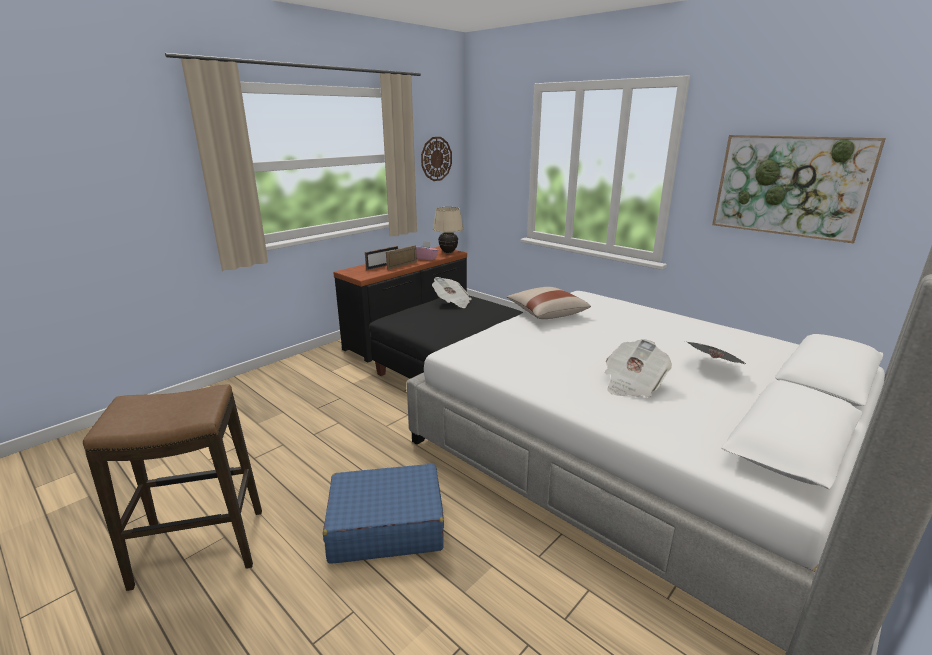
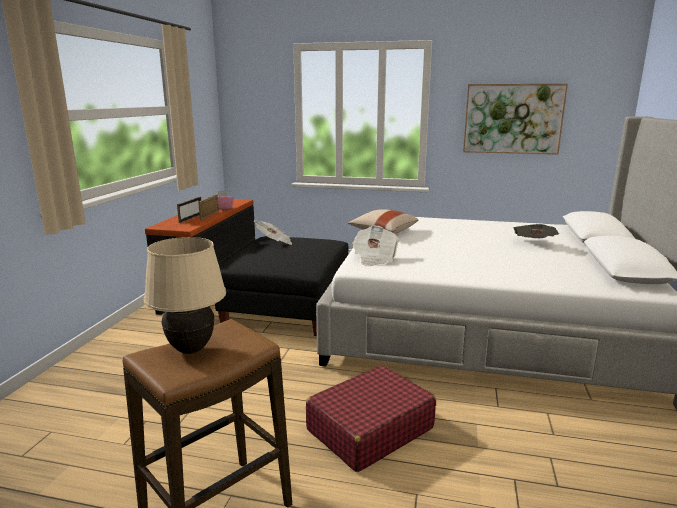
camera: 30 degrees left, 5 degrees down
(385, 525) = (369, 429): blue suitcase -> red suitcase
(436, 159) = (200, 113): wall clock -> none
(448, 252) = (235, 201): beige table lamp -> beige table lamp (191, 350)
(632, 384) = (506, 261): newspaper -> newspaper (374, 258)

